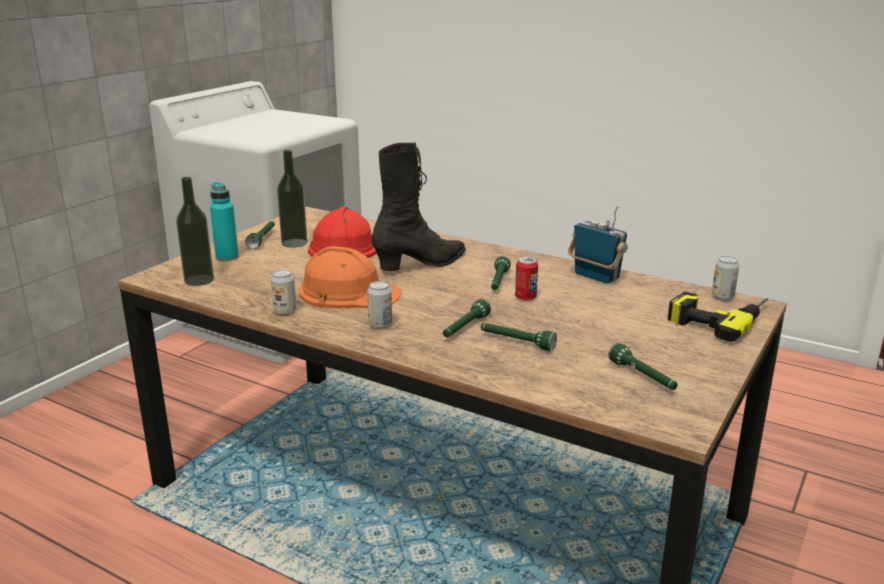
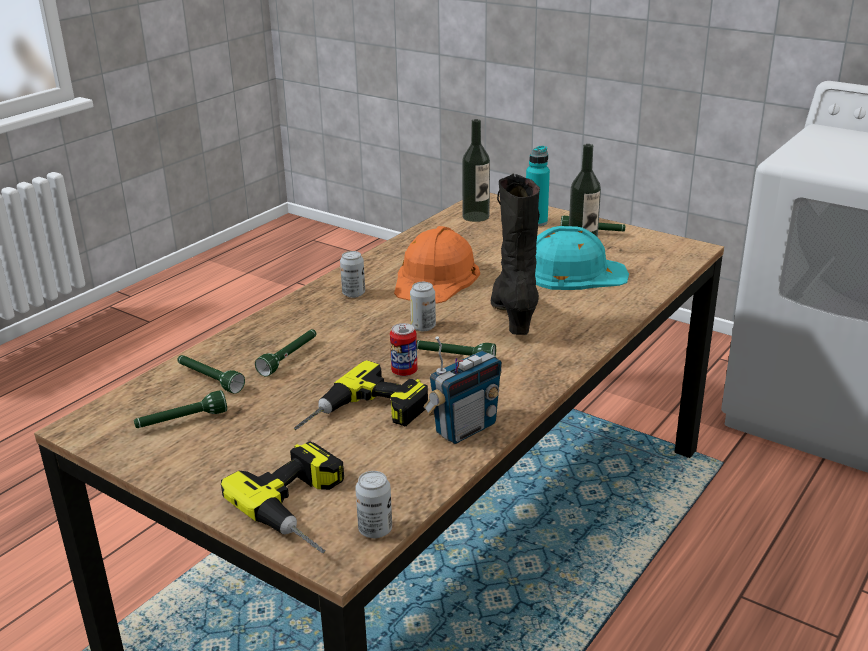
camera: 95 degrees right, 5 degrees up
(285, 312) = (395, 253): can -> can (423, 327)
(344, 246) = (573, 272): red hard hat -> turquoise hard hat
(421, 265) = (514, 314): black boot -> black boot turned 150 degrees counterclockwise
(465, 328) = (332, 333): green flashlight -> green flashlight (209, 380)
(597, 307) = (364, 417): none -> power drill

